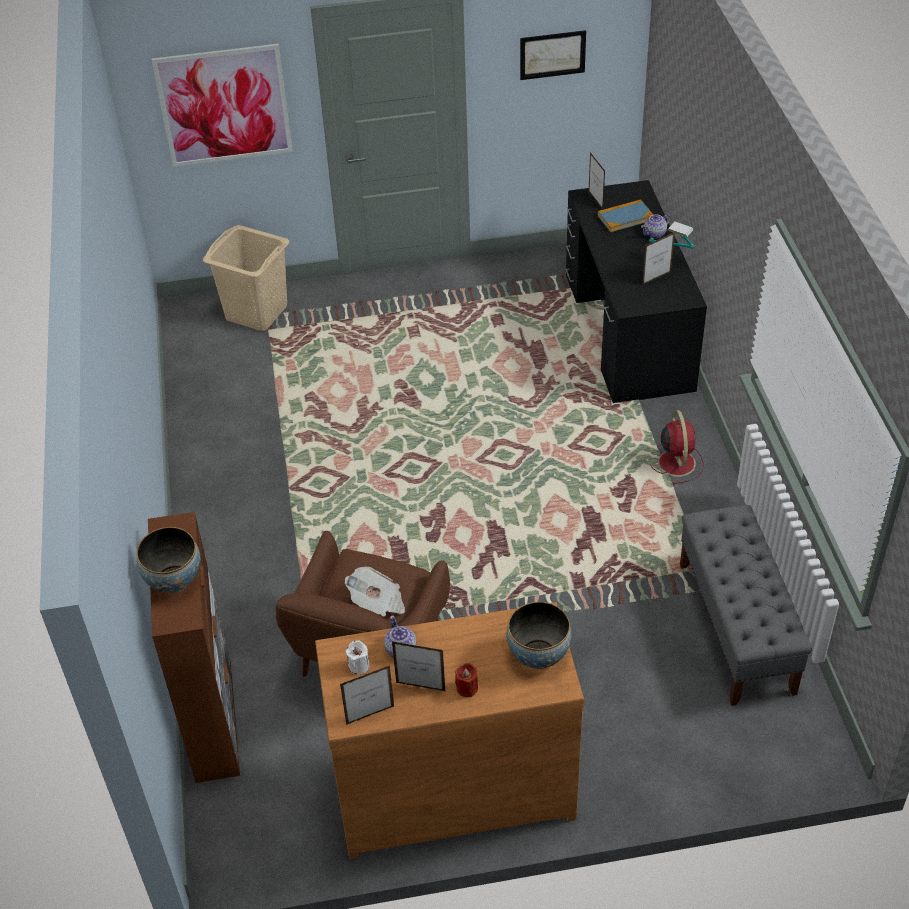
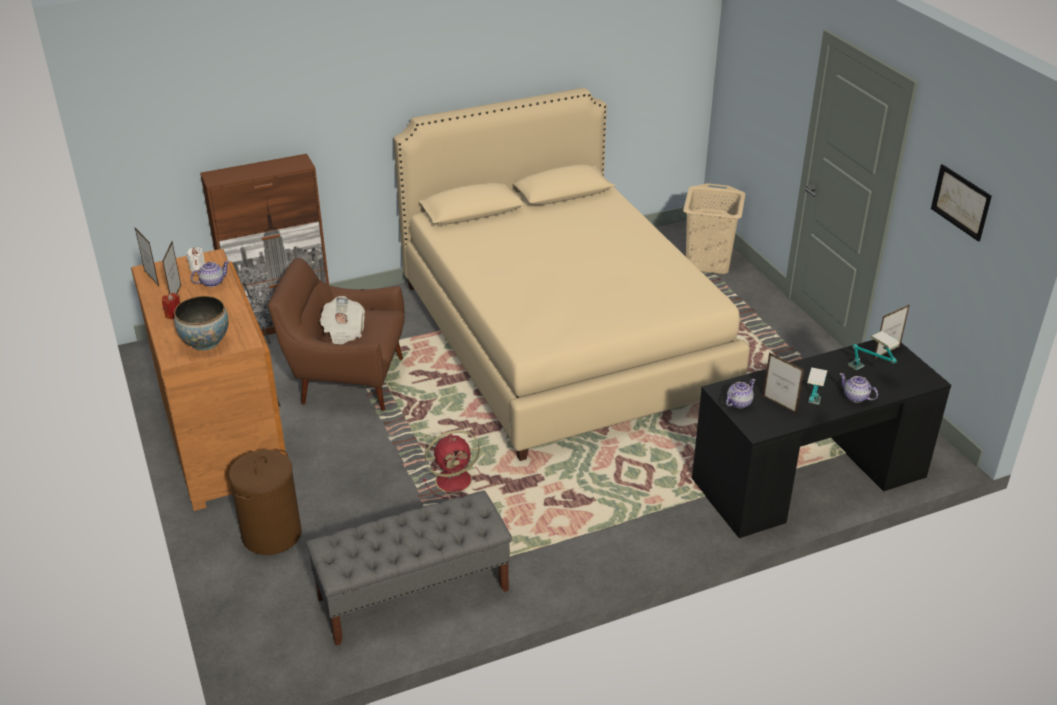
camera: 75 degrees right, 10 degrees down
(174, 580) = (249, 171): bowl -> none
(224, 105) = (763, 82): picture -> none
(357, 455) = (561, 340): none -> beige bed
(625, 218) = (870, 375): book -> table lamp
(631, 743) = (271, 535): none -> brown laundry basket
(648, 301) = (738, 403): none -> teapot
(676, 461) = (626, 532): red fan -> red fan (455, 480)

